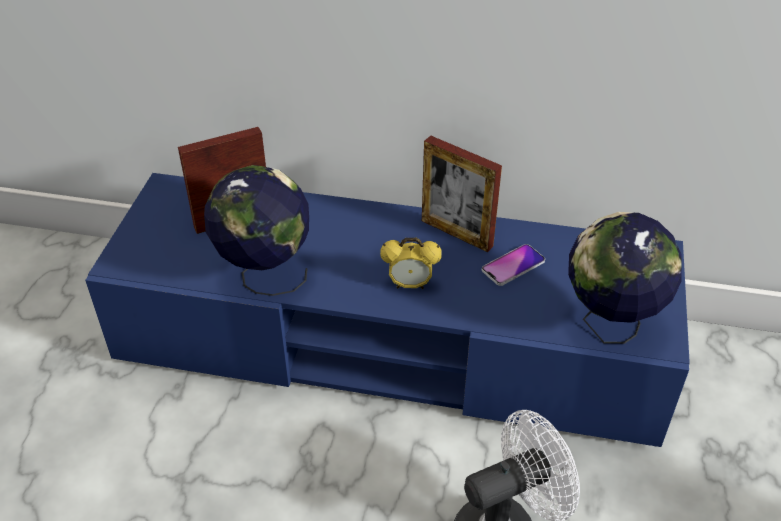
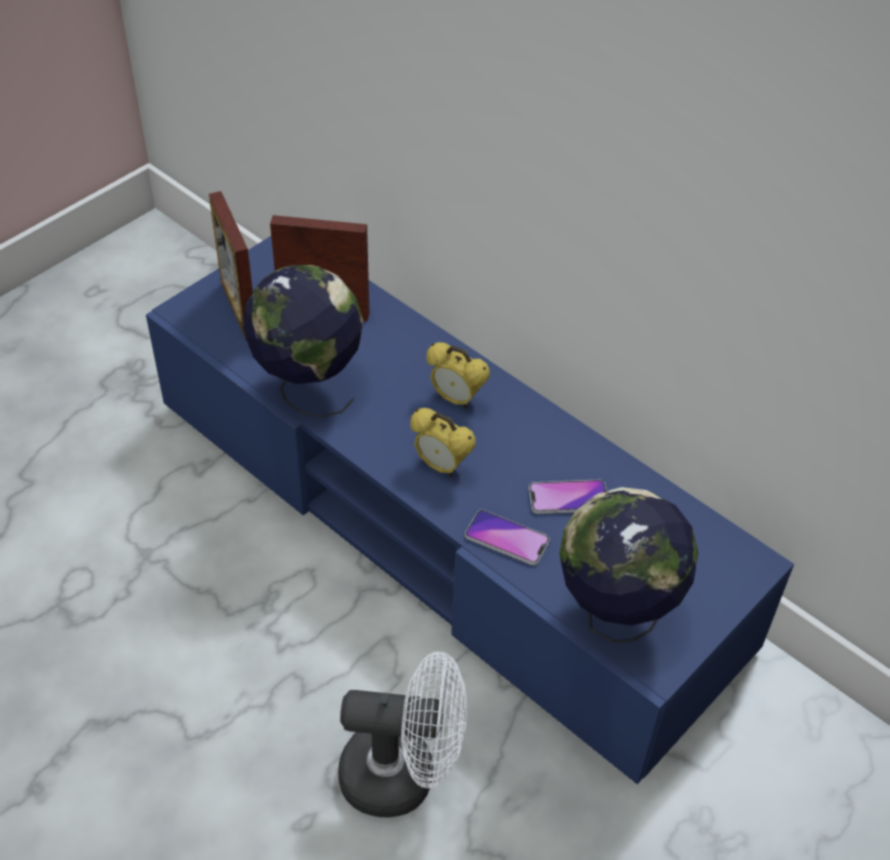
camera: 30 degrees right, 5 degrees up
(381, 236) = (456, 399): none -> alarm clock
(456, 233) = (539, 432): picture frame -> picture frame (239, 309)
(497, 311) = (507, 538): none -> phone

